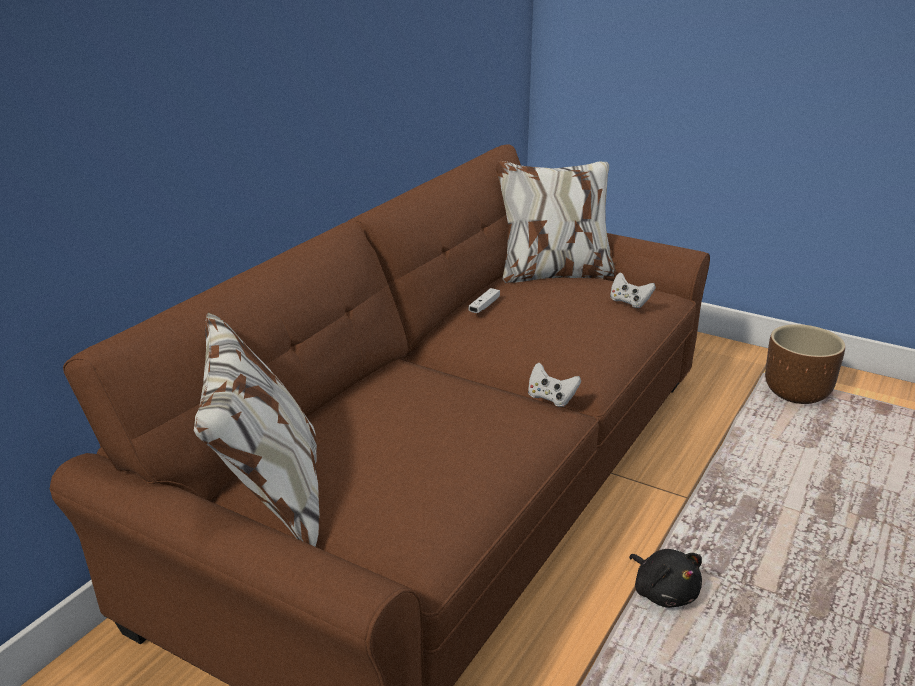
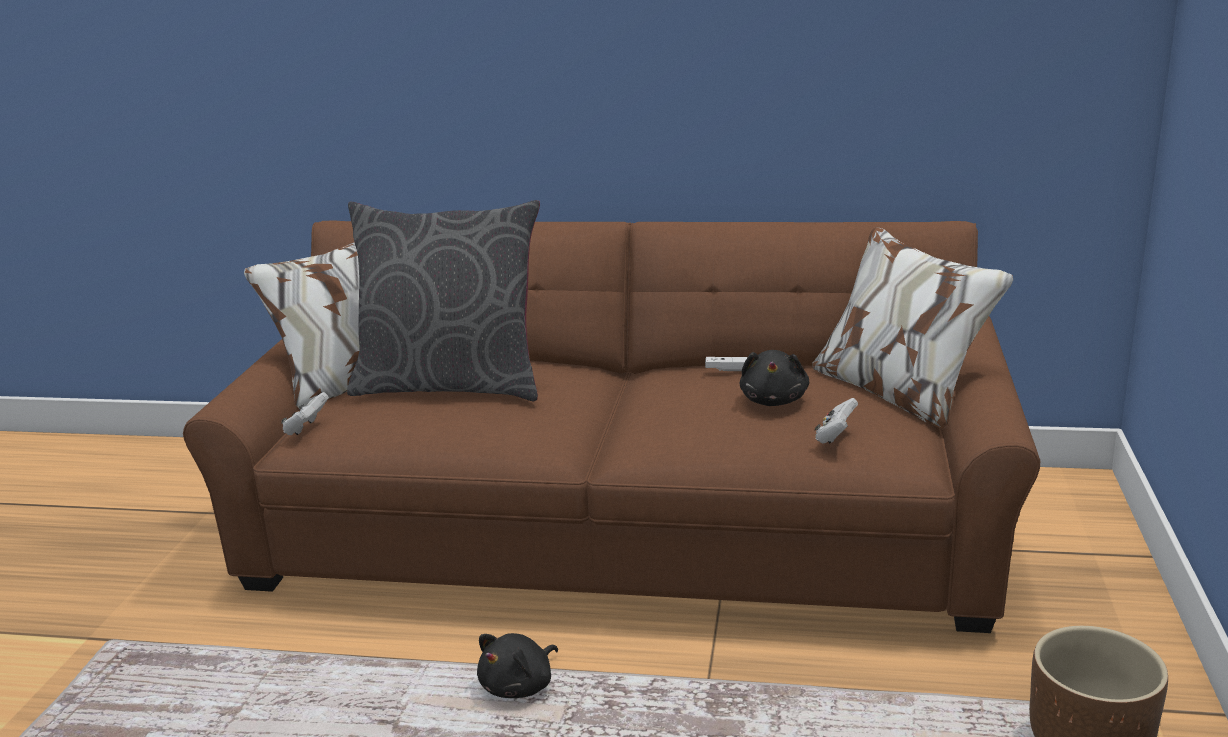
camera: 70 degrees right, 5 degrees down
(390, 431) = (451, 385): none -> grey pillow
(551, 398) = (577, 443): white game controller -> white game controller (306, 429)
(557, 305) = (774, 400): none -> black plush toy

